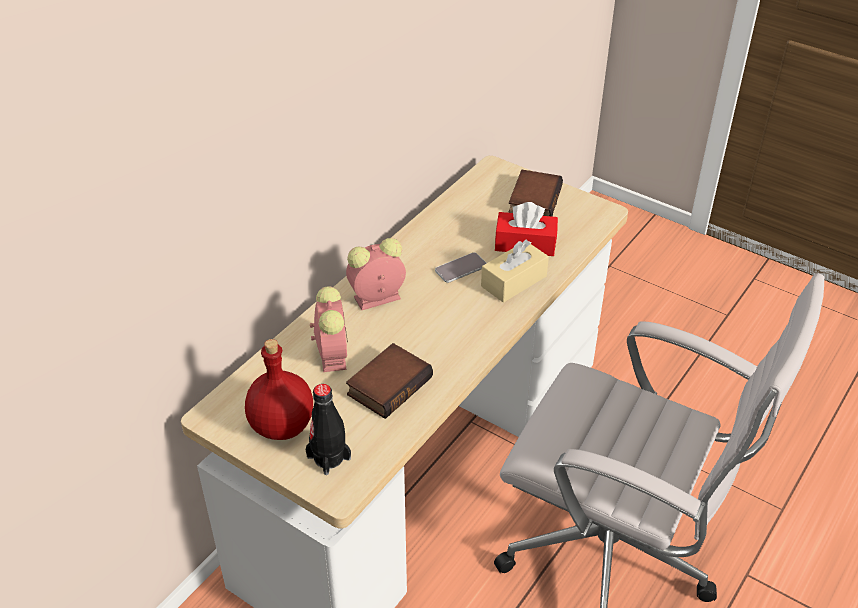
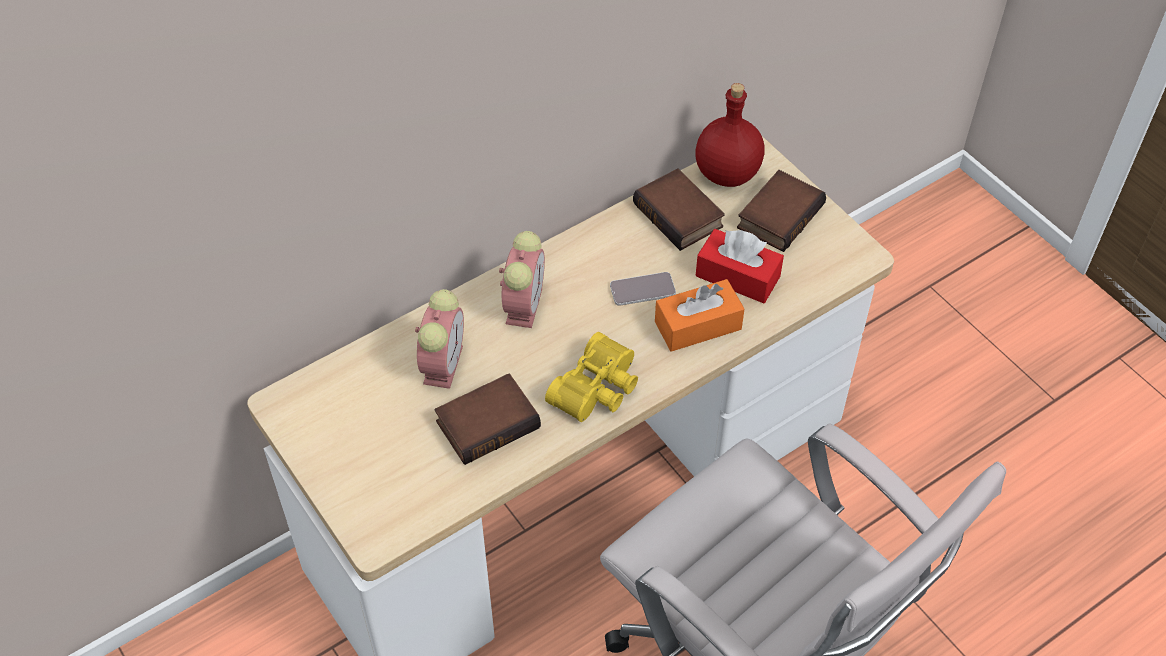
camera: 20 degrees right, 10 degrees up
(283, 426) = (350, 440): red bottle -> red bottle (728, 174)
(328, 457) = (383, 494): black bottle -> none
(375, 299) = (523, 304): alarm clock -> alarm clock turned 105 degrees clockwise
(462, 340) = (598, 389): none -> yellow binoculars
(463, 216) = (681, 215): none -> book
(513, 281) = (698, 325): beige tissue box -> orange tissue box

